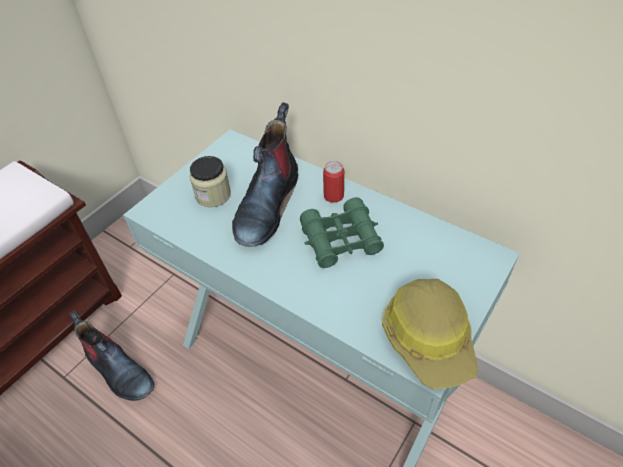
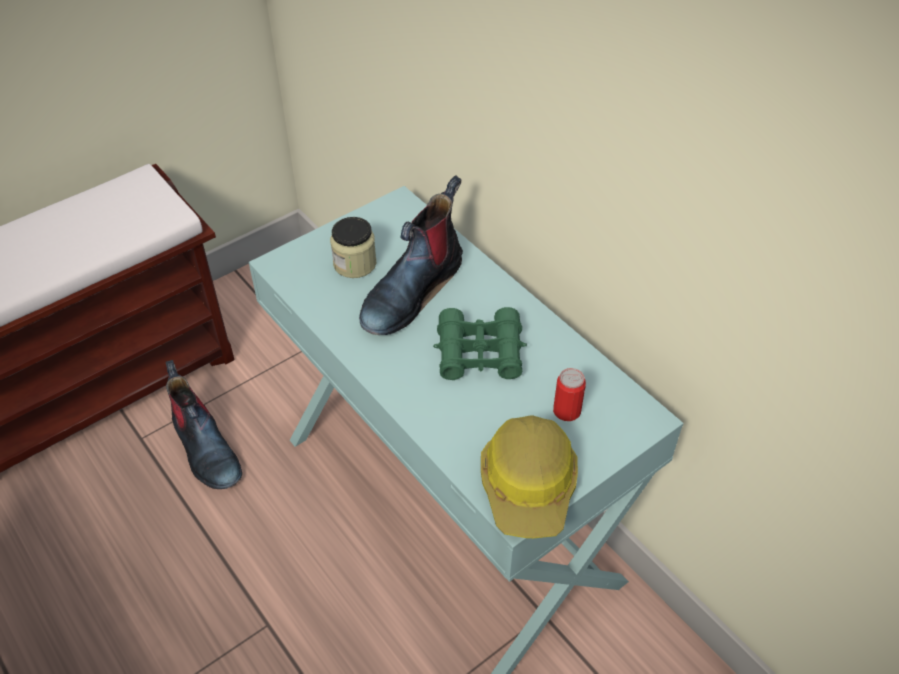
camera: 15 degrees right, 0 degrees up
(333, 196) = (493, 299): can -> can (566, 411)

